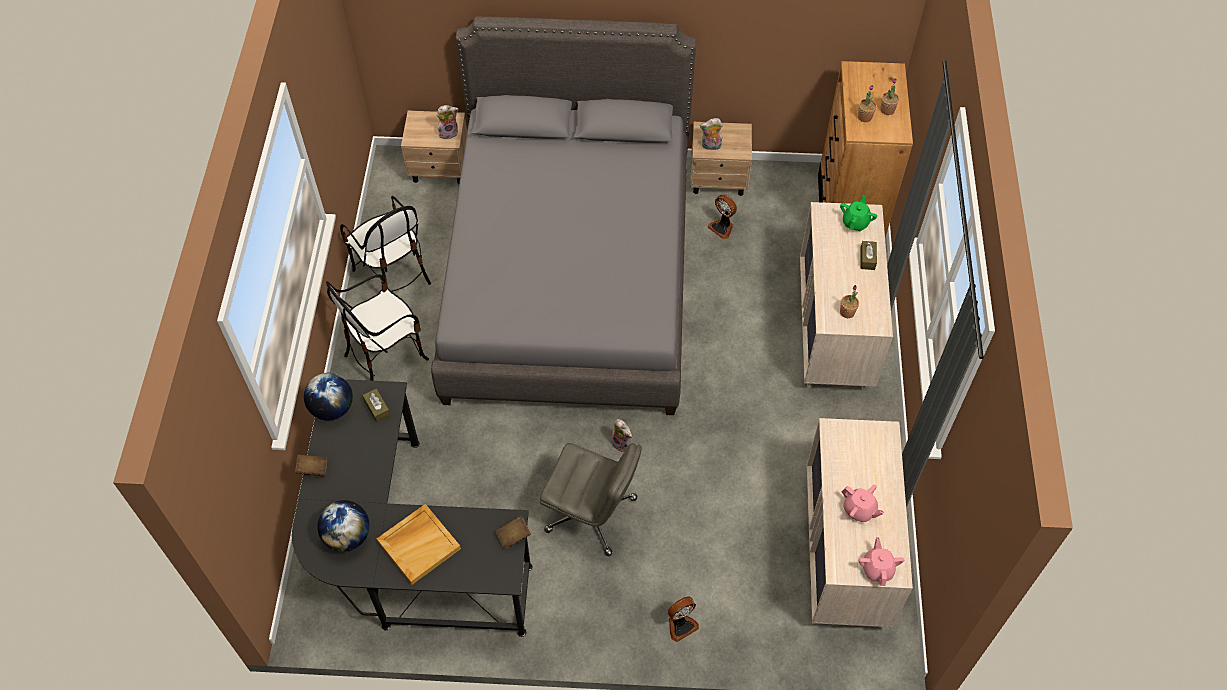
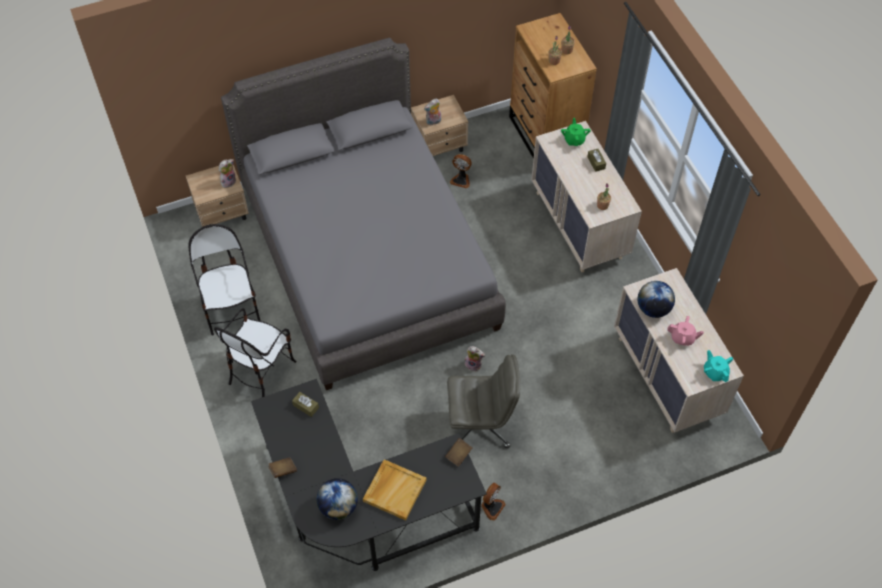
camera: 25 degrees left, 0 degrees up
(332, 408) = (271, 420): globe -> globe (653, 309)
(392, 275) = (231, 308): chair -> chair turned 135 degrees counterclockwise
(680, 624) = (583, 473): fan -> fan (491, 507)
(877, 569) = (715, 372): pink teapot -> turquoise teapot

